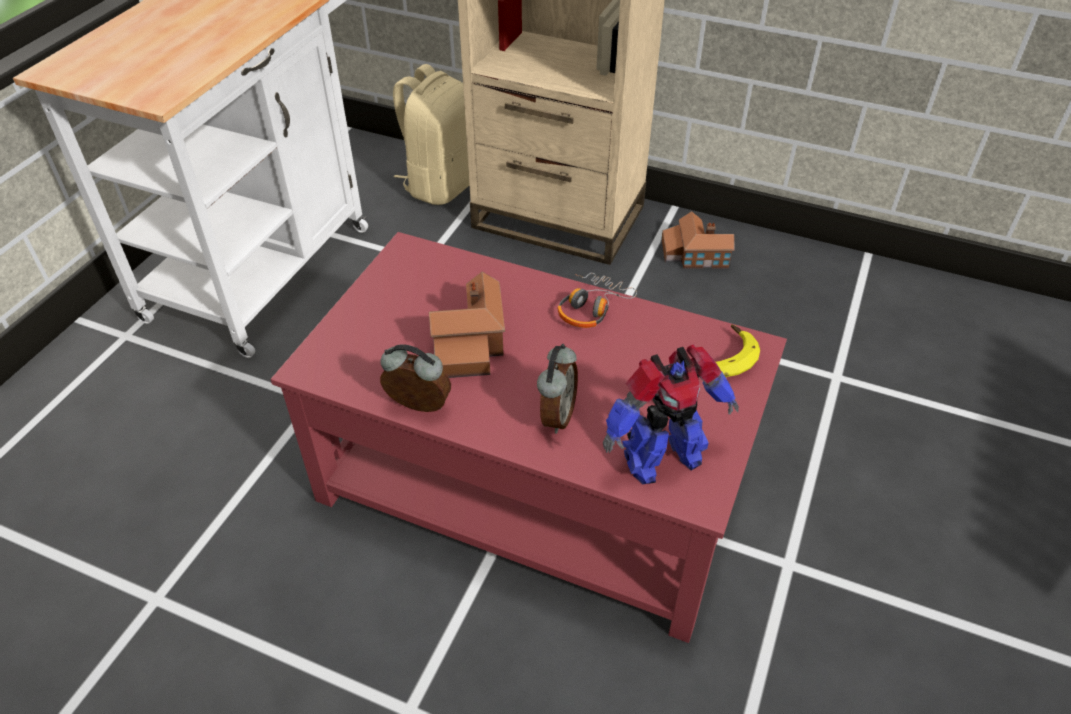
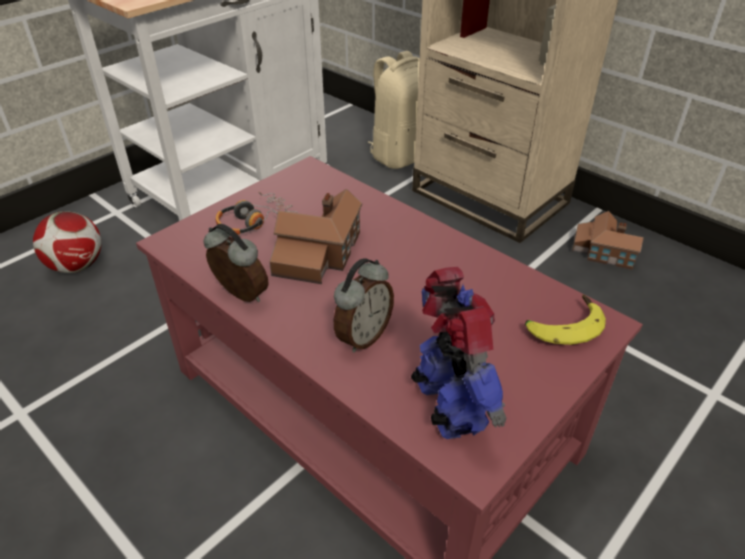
camera: 20 degrees right, 5 degrees down
(117, 415) = (77, 266): none -> football
(591, 307) = (448, 249): headphones -> headphones (255, 221)
(660, 458) = (448, 406): toy robot -> toy robot turned 105 degrees counterclockwise

